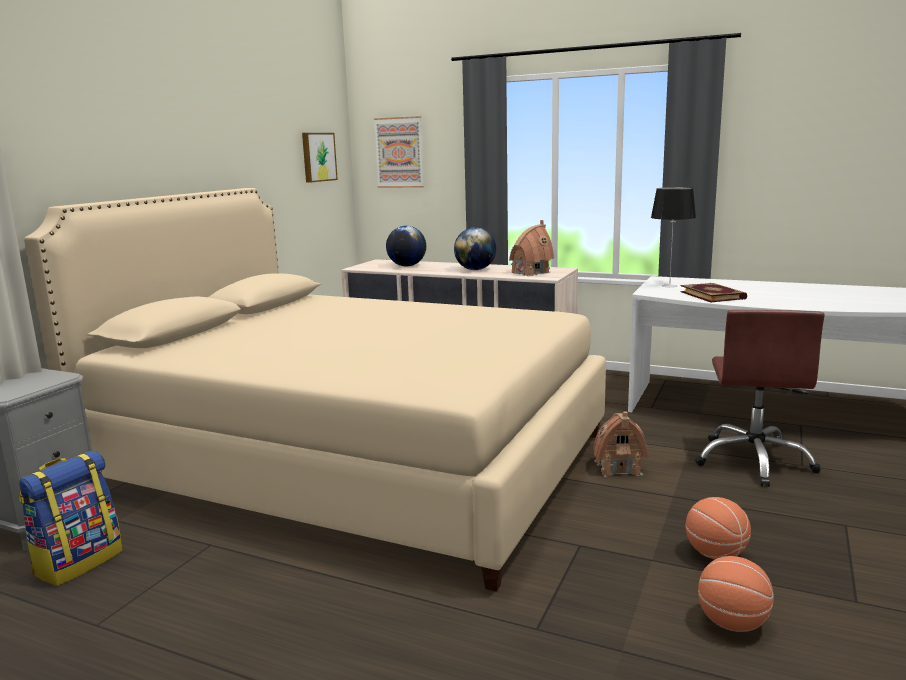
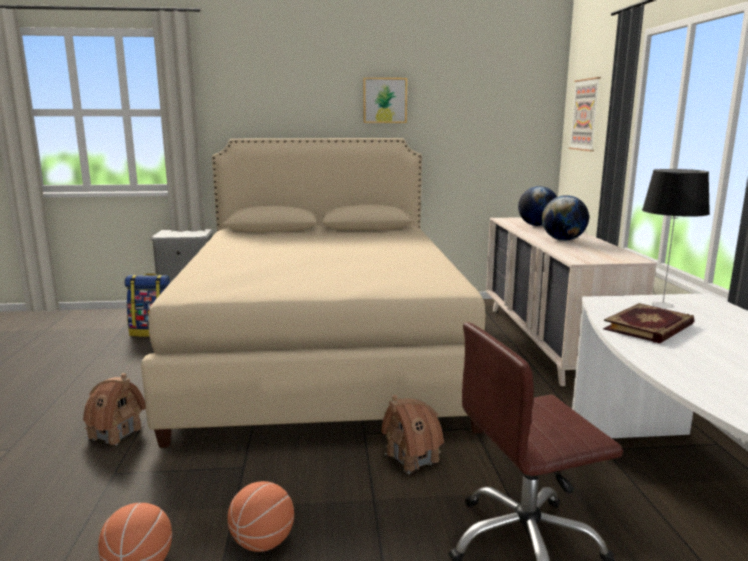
camera: 60 degrees right, 0 degrees up
(318, 157) = (508, 116): picture -> picture (384, 100)
(530, 272) = (588, 253): toy house -> toy house (115, 433)

